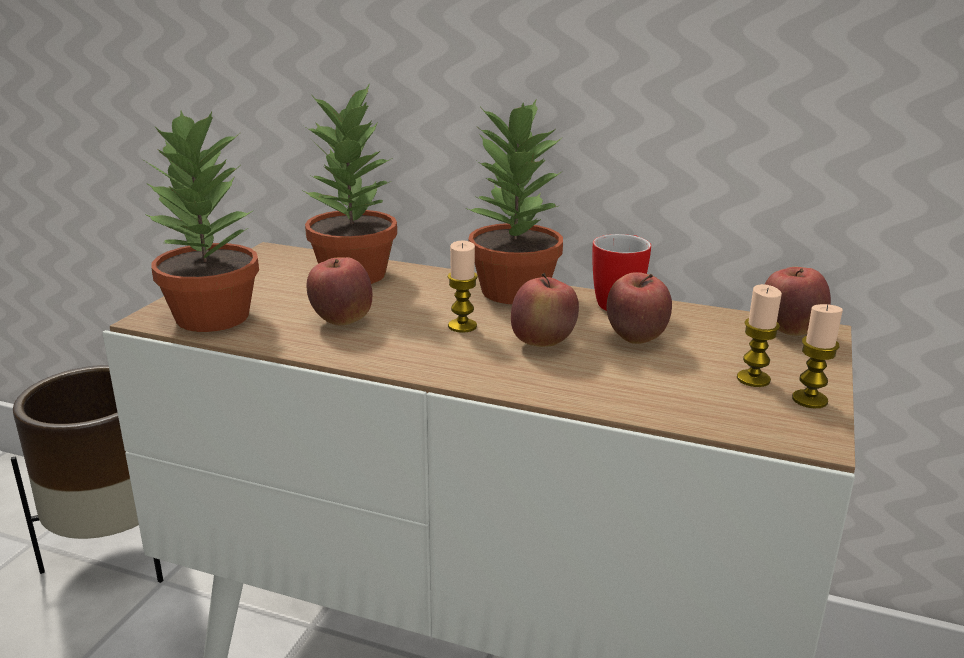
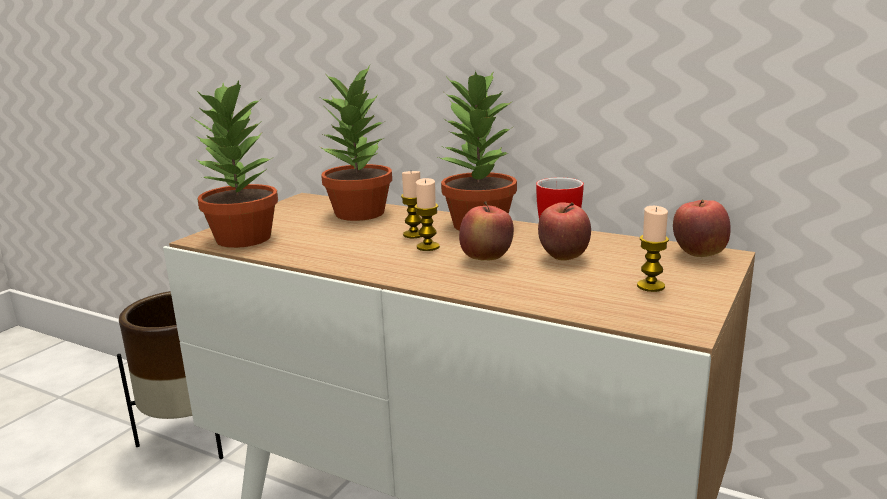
camera: 10 degrees right, 5 degrees down
(341, 321) = (337, 242): apple -> none
(809, 400) = (693, 301): candle -> candle (414, 234)

